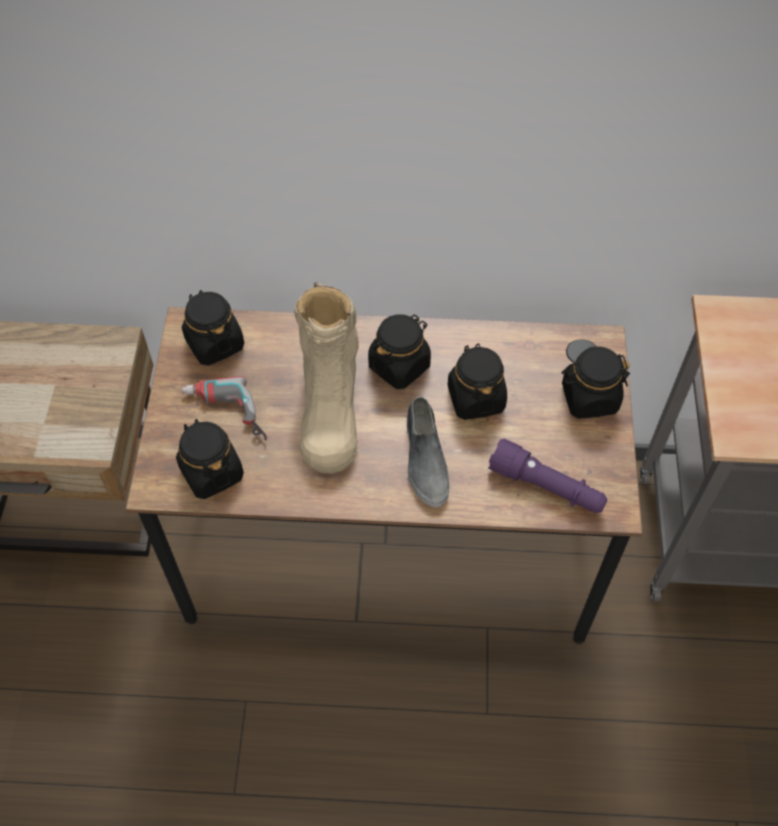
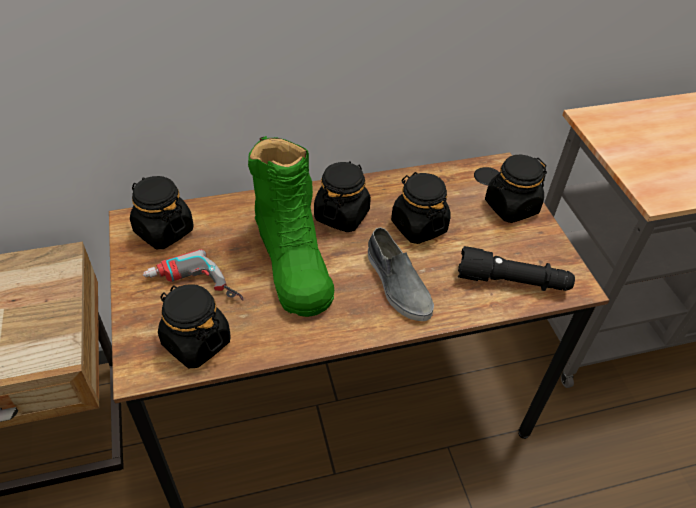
camera: 20 degrees left, 10 degrees down
(329, 408) = (292, 261): beige boot -> green boot
(546, 487) = (512, 282): purple flashlight -> black flashlight

